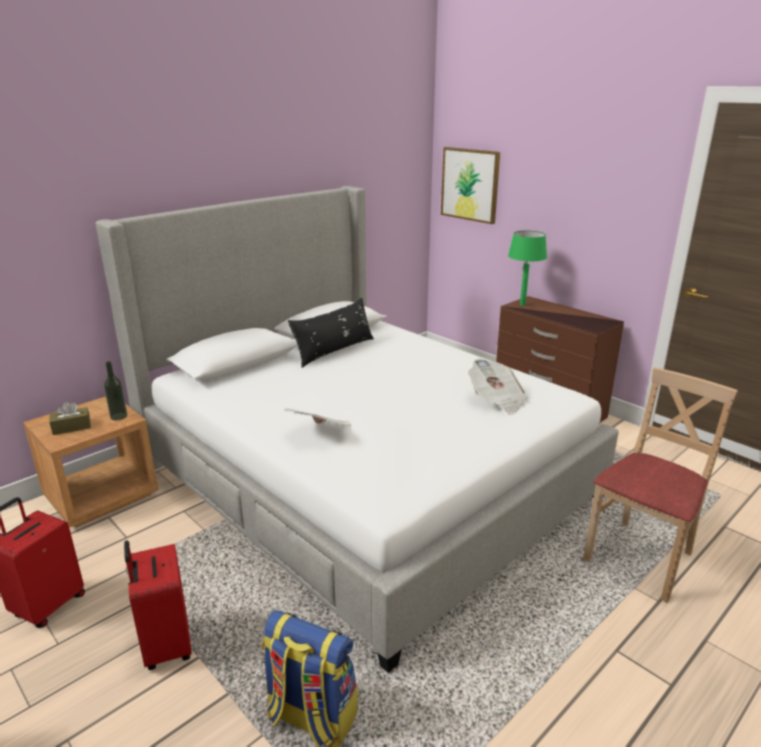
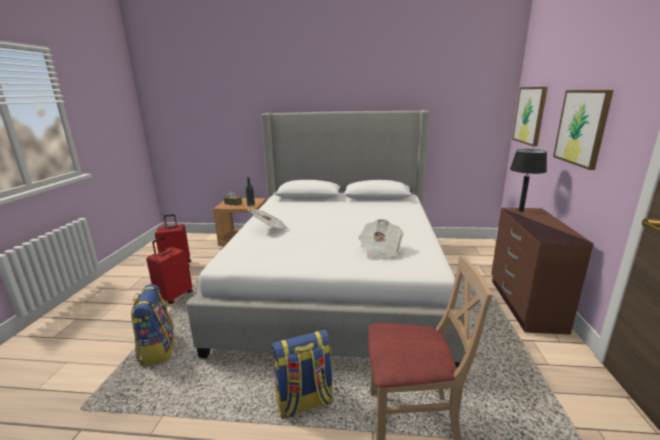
camera: 50 degrees right, 5 degrees down
(334, 351) = (358, 204): black pillow -> none
(522, 304) = (520, 211): green table lamp -> black table lamp
(559, 613) = (304, 402): none -> backpack
(574, 203) = (581, 127): none -> picture

